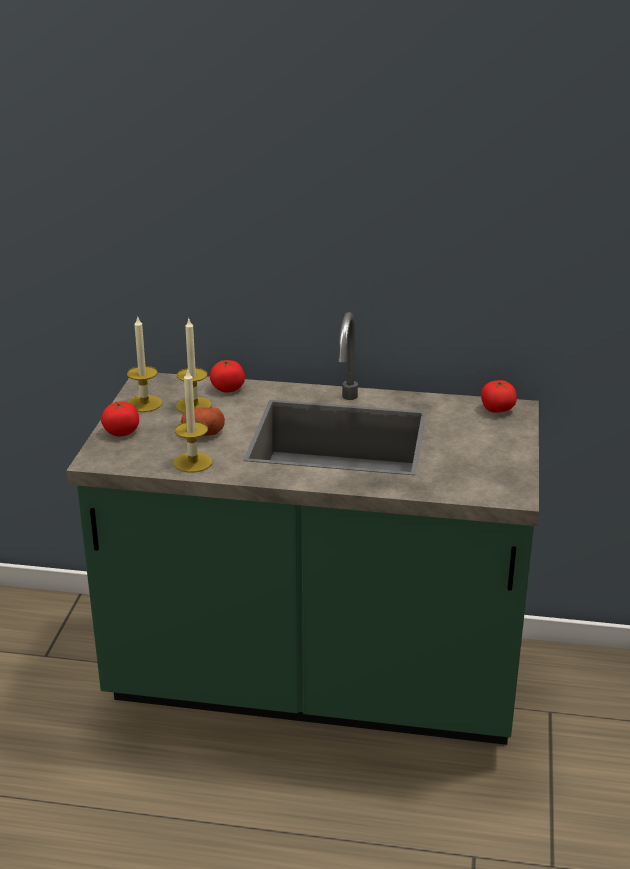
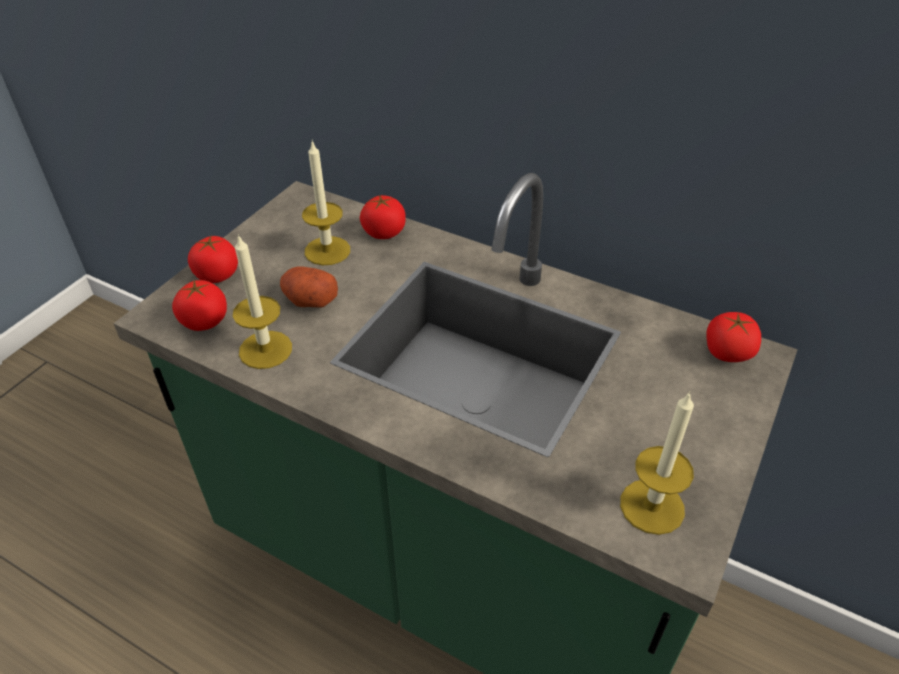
camera: 20 degrees right, 15 degrees up
(135, 456) = (205, 321): none -> tomato
(144, 403) = (273, 234): candle -> candle (652, 506)

